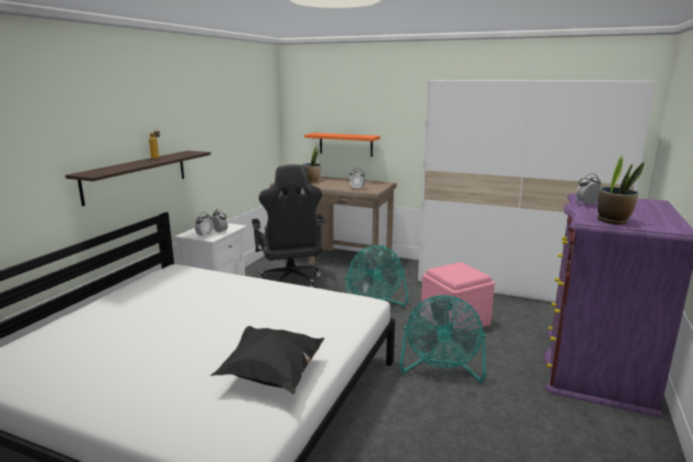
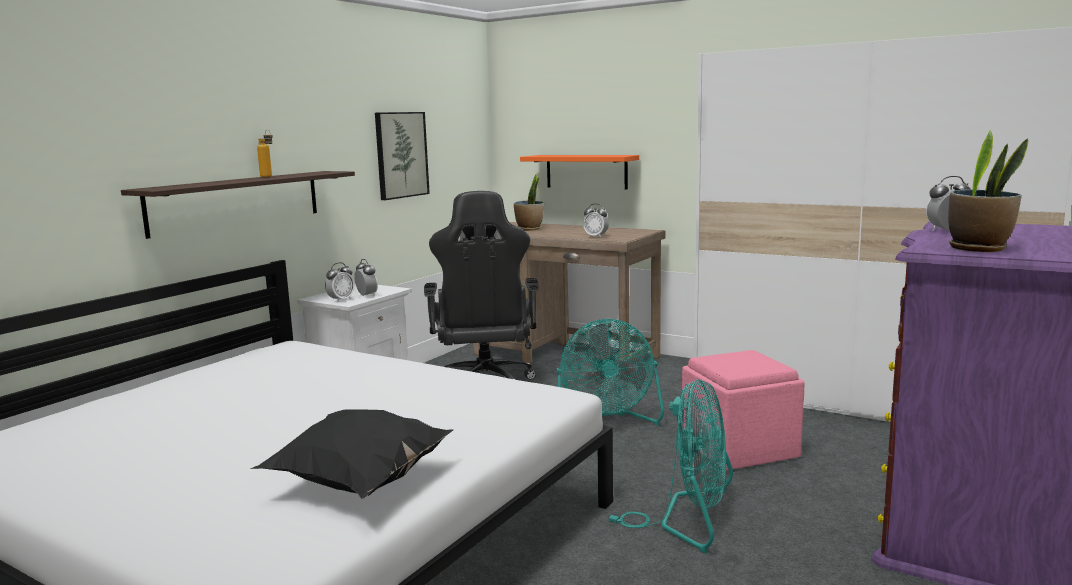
camera: 10 degrees right, 5 degrees down
(231, 135) = (401, 155): none -> picture
(438, 369) = (687, 517): turquoise fan -> turquoise fan turned 90 degrees counterclockwise

